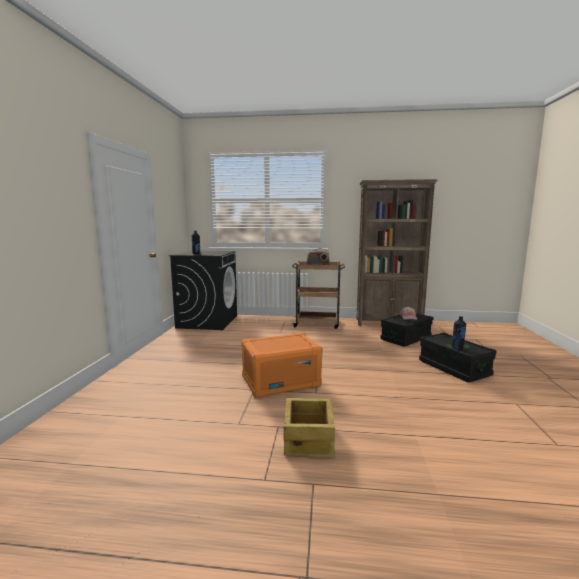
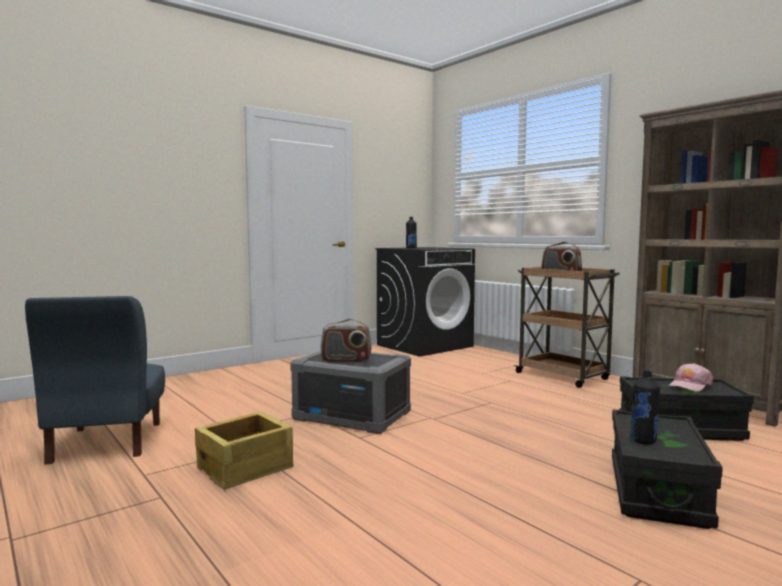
camera: 45 degrees right, 5 degrees down
(167, 478) = (106, 442): none -> blue chair
(281, 381) = (352, 416): orange storage box -> grey storage box
(285, 346) = (346, 361): none -> radio

